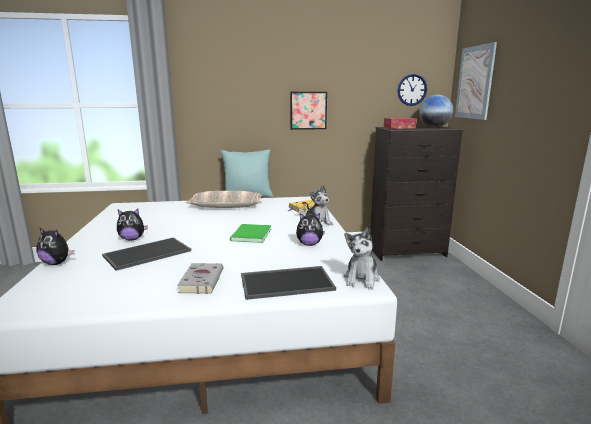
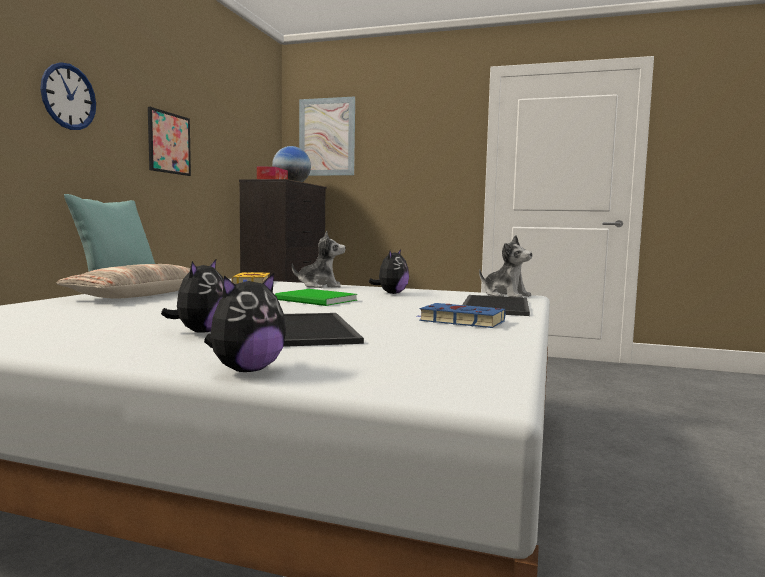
camera: 65 degrees left, 10 degrees down
(202, 280) = (459, 321): grey book -> blue book
(412, 90) = (257, 137): wall clock -> wall clock (68, 97)

